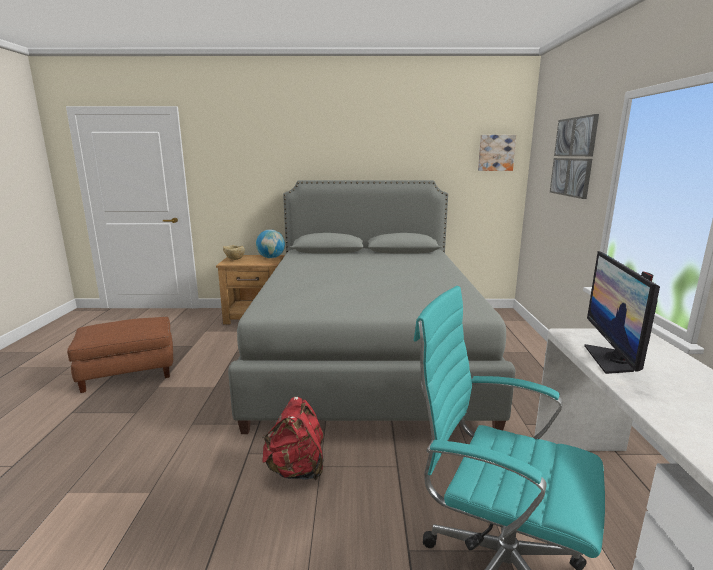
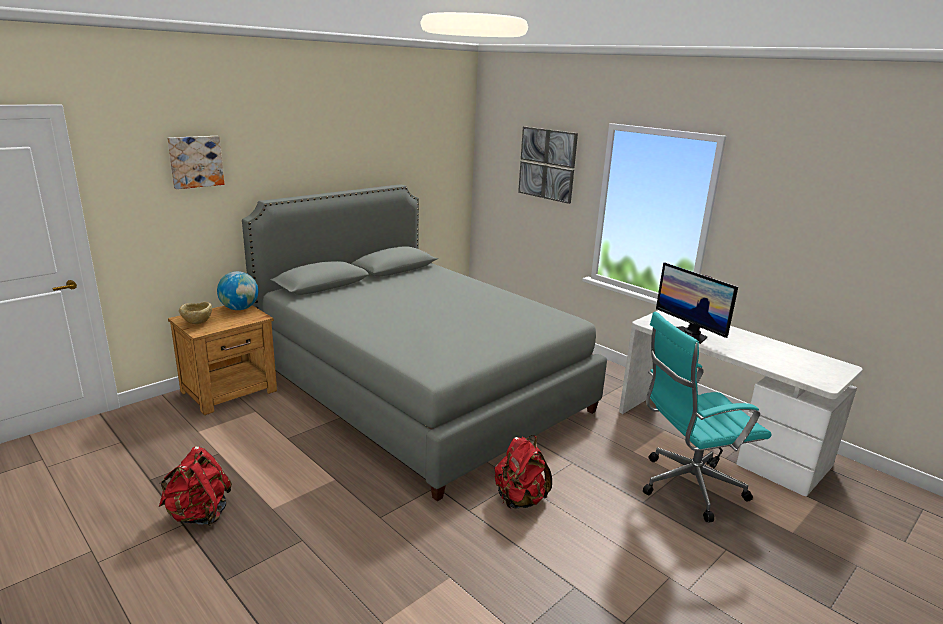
camera: 45 degrees left, 5 degrees up
(128, 372) = (199, 514): brown ottoman -> red backpack
(496, 153) = (449, 149): picture -> picture (195, 161)

